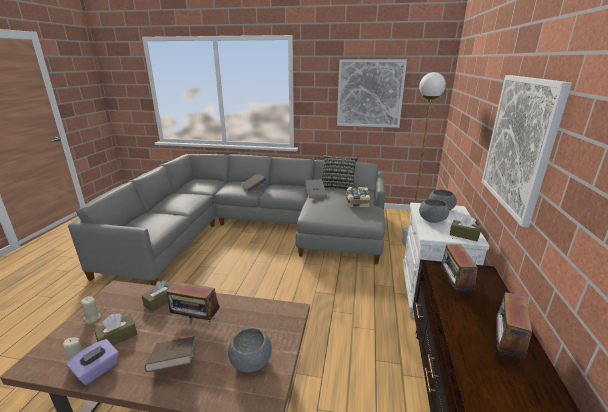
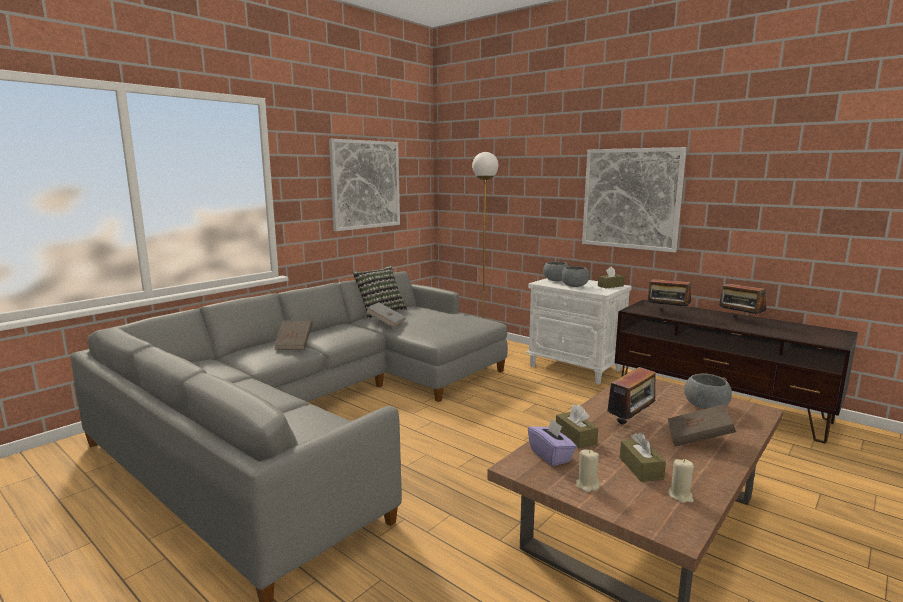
camera: 60 degrees left, 10 degrees down
(97, 370) = (700, 482): purple tissue box -> purple tissue box (551, 455)
(357, 202) = (441, 314): book -> none

